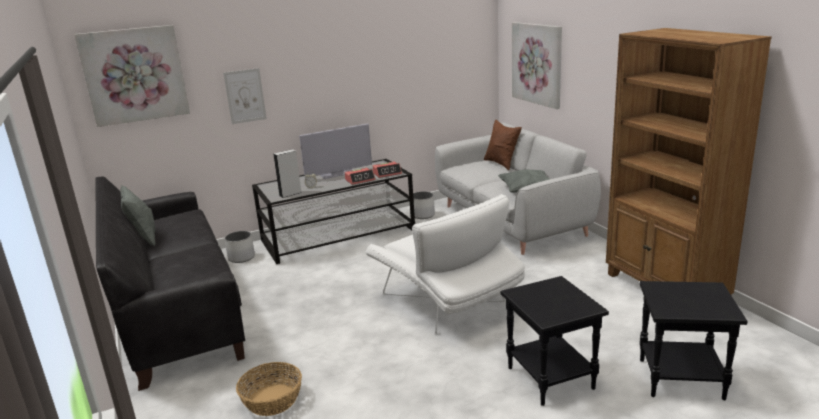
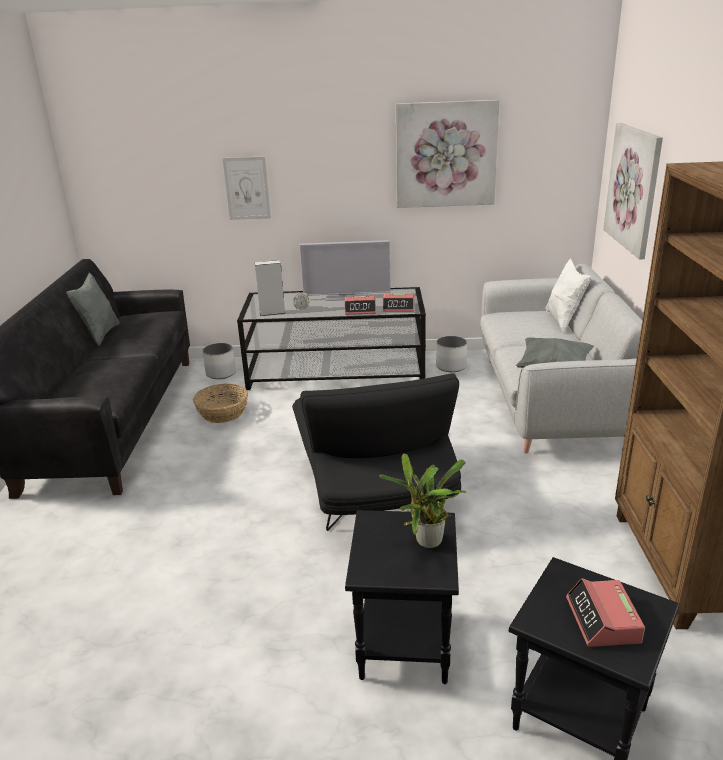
camera: 25 degrees right, 5 degrees up
(135, 75) = (126, 152): picture -> picture (446, 155)
(271, 400) = (100, 553): basket -> basket (222, 413)
(447, 303) = (375, 493): white armchair -> black armchair
(502, 163) = (563, 321): brown pillow -> white pillow
(564, 294) = (426, 543): none -> potted plant
(697, 300) = (603, 621): none -> alarm clock

